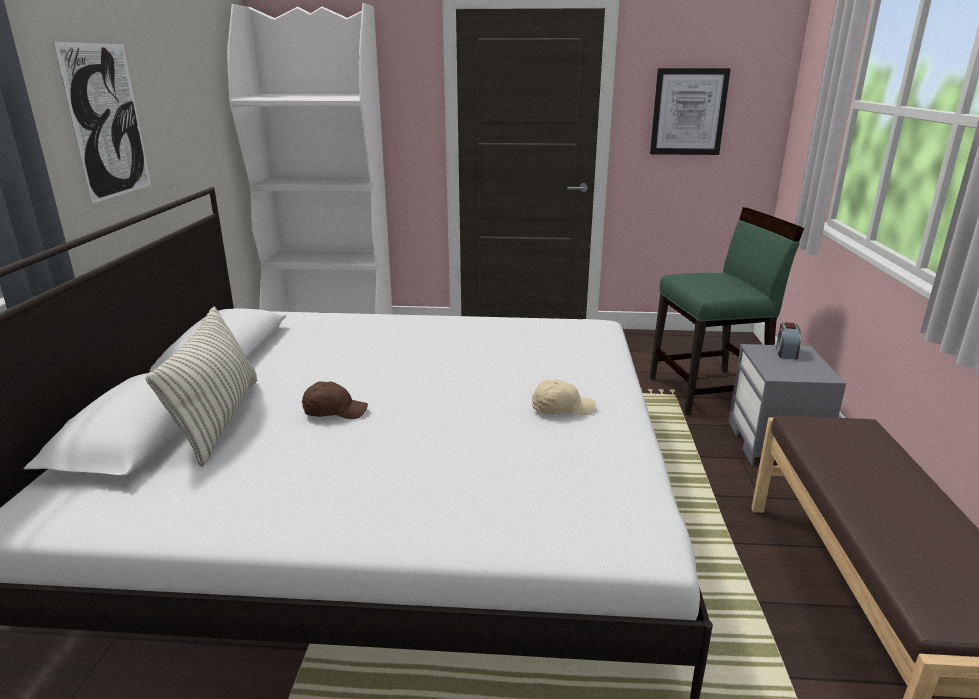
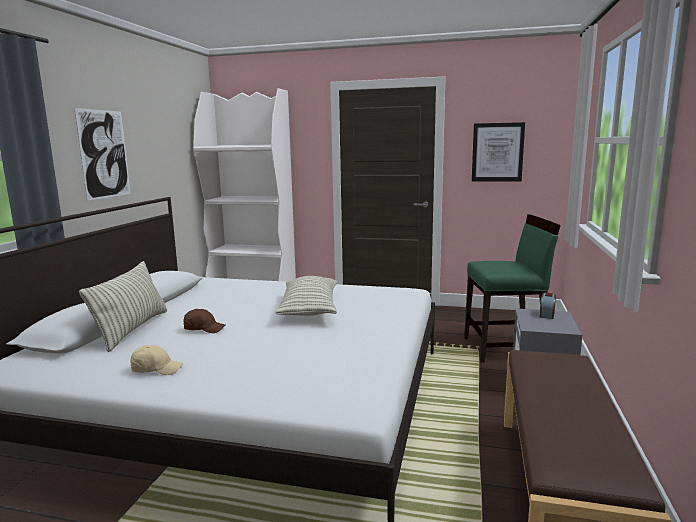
camera: 10 degrees right, 10 degrees down
(474, 366) = (309, 310): none -> pillow
(561, 409) = (352, 335): beige cap -> beige cap (156, 369)

